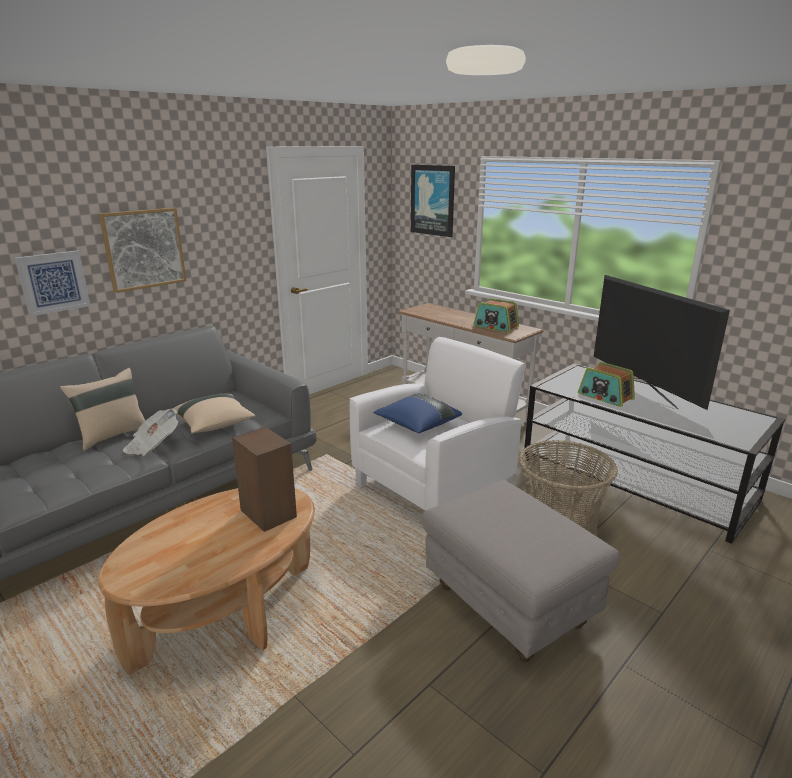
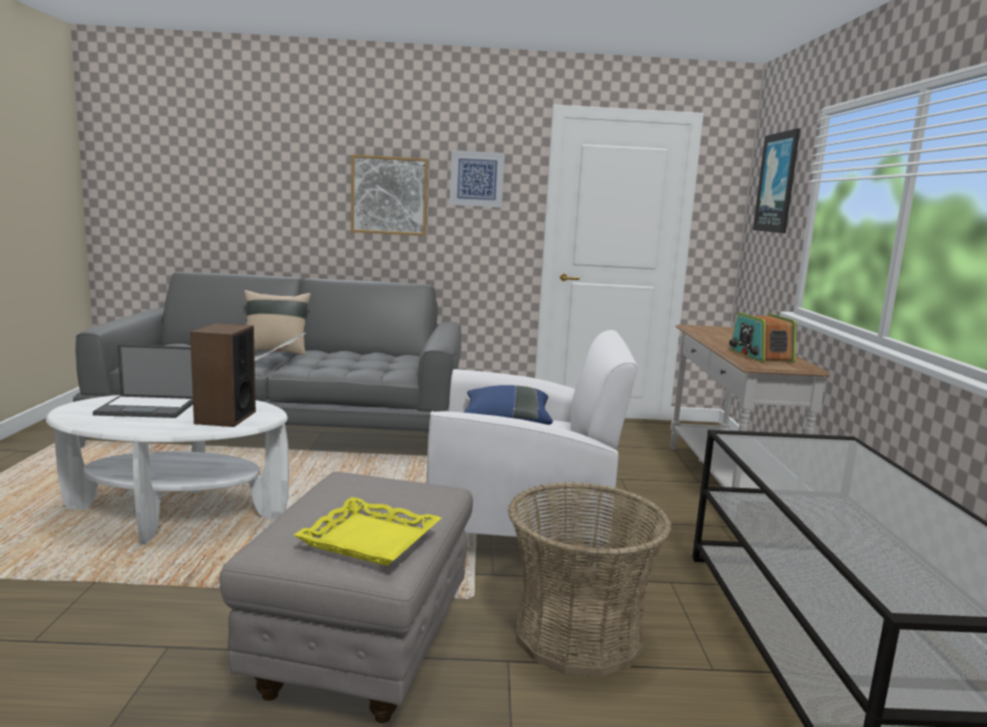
camera: 45 degrees right, 10 degrees down
(53, 282) = (300, 211): picture -> picture (477, 179)
(186, 540) = (149, 407): none -> laptop
(214, 425) = (346, 367): beige pillow -> none
(227, 616) = (175, 514): brown coffee table -> white coffee table
(558, 534) = (370, 539): none -> yellow tray
(605, 397) = (797, 472): radio -> none
(643, 391) = (893, 491): television -> none

